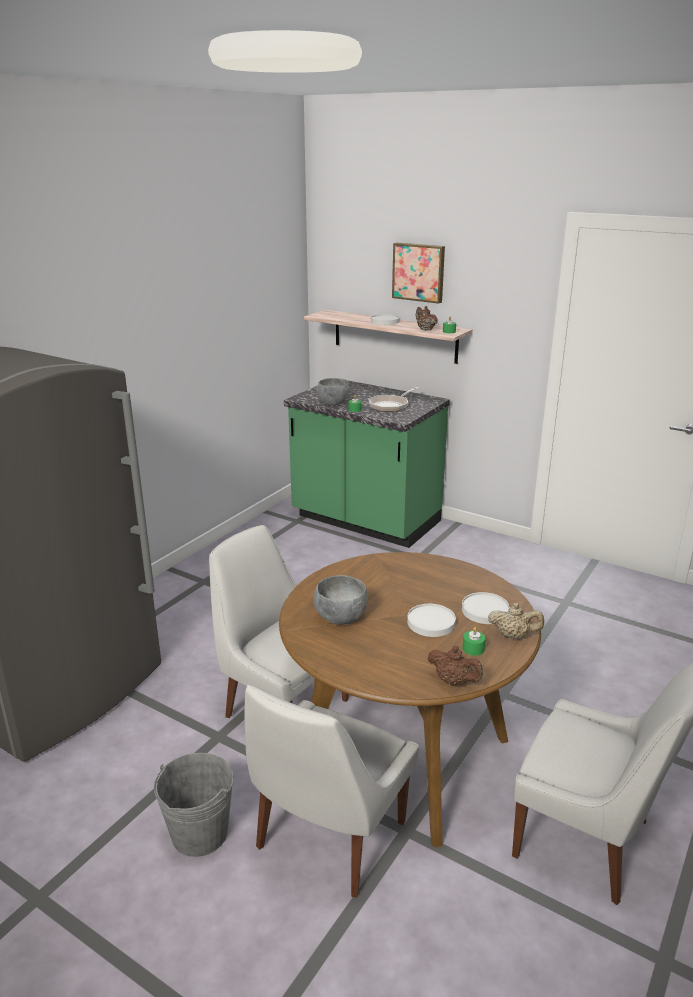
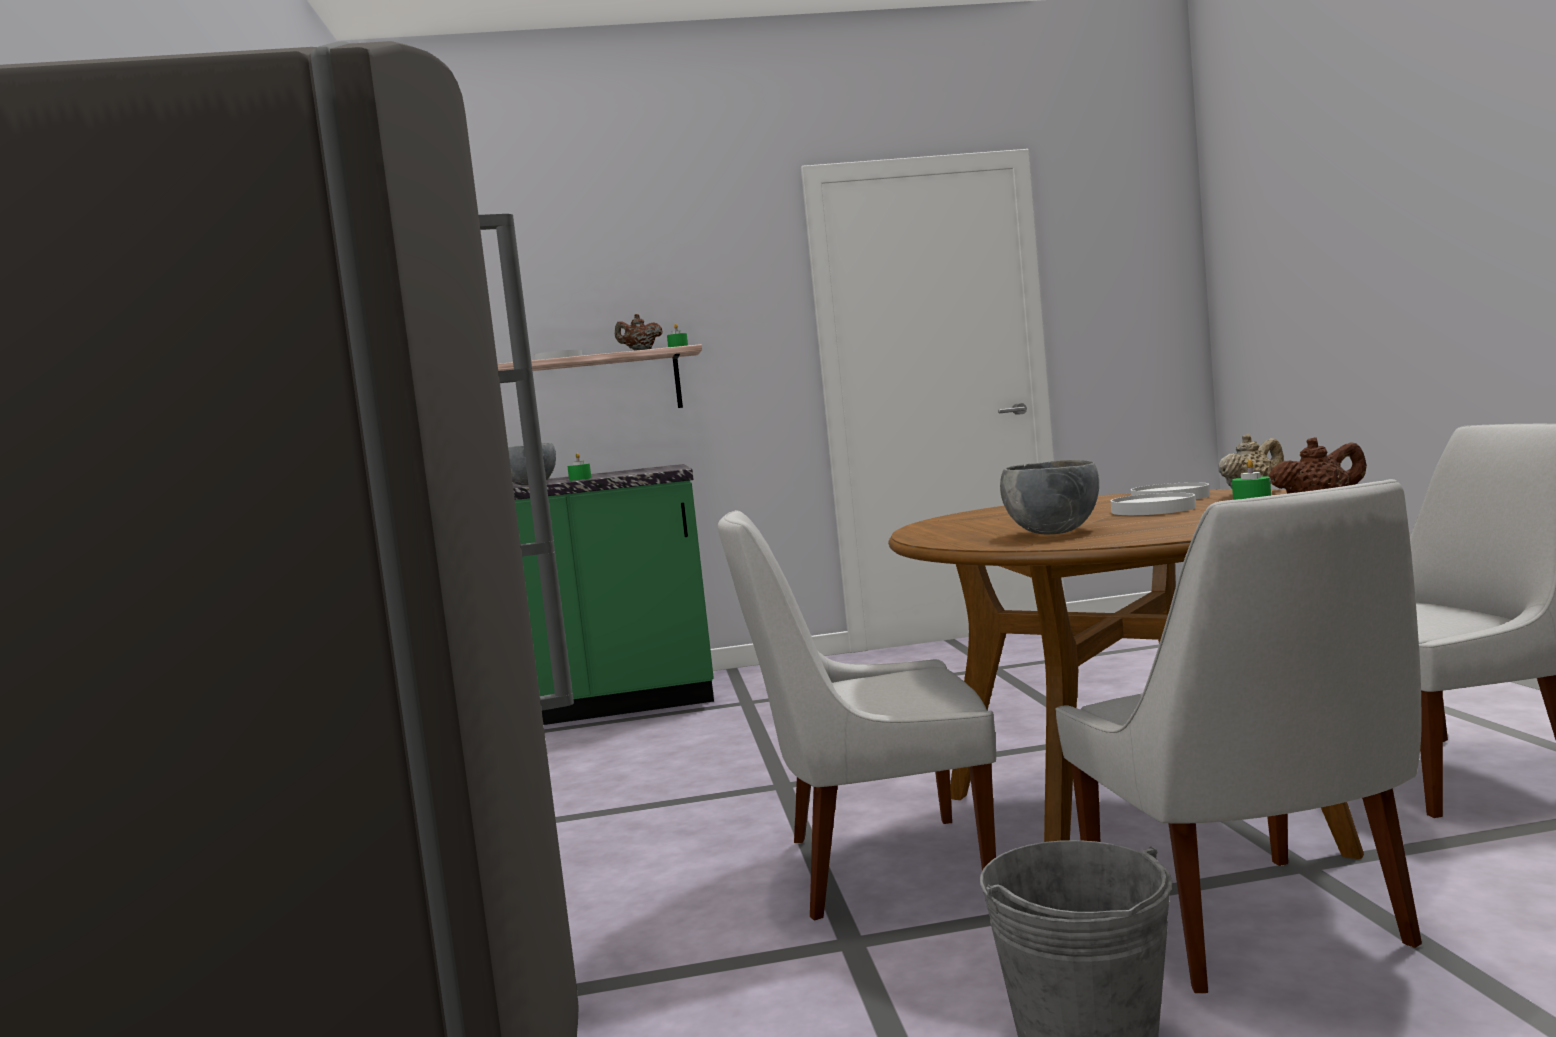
camera: 40 degrees left, 20 degrees down
(390, 405) = (622, 472): frying pan -> none
(419, 272) = (594, 281): picture -> none

